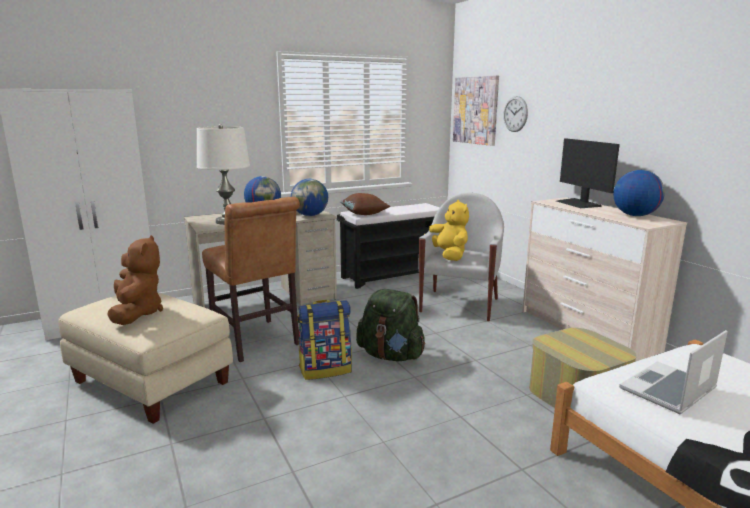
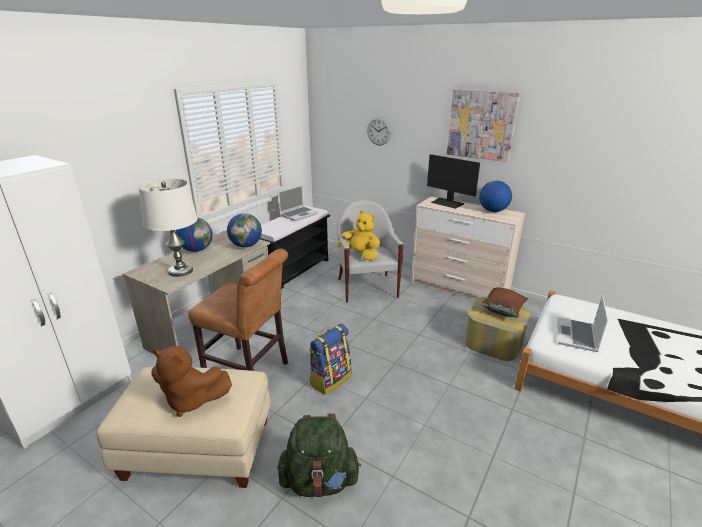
camera: 30 degrees left, 10 degrees up
(137, 313) = (191, 400): brown plush toy -> brown plush toy turned 150 degrees clockwise
(364, 214) = (274, 229): brown pillow -> brown pillow (502, 311)
(391, 355) = (363, 350): green backpack -> green backpack (319, 481)
(407, 208) = (299, 214): none -> laptop
(476, 110) = (337, 125): picture -> picture (481, 125)

